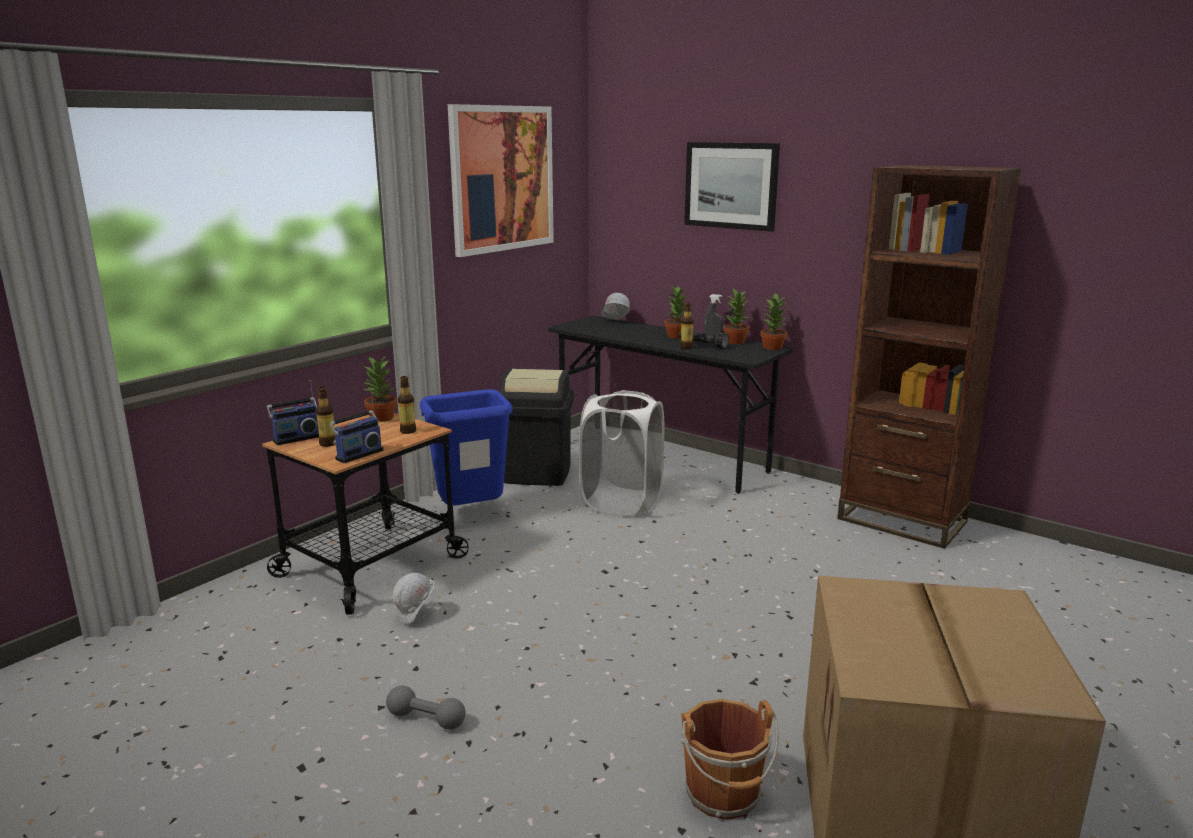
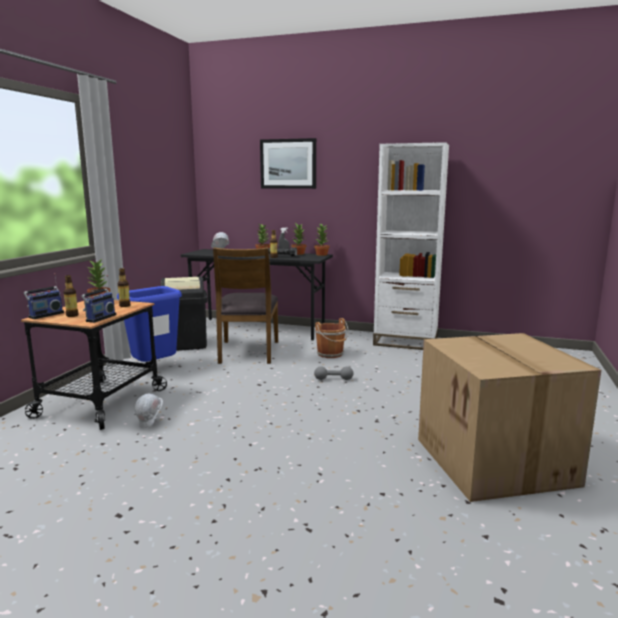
camera: 20 degrees left, 5 degrees down
(426, 719) = (192, 473): grey dumbbell -> grey dumbbell (333, 379)
(502, 179) = (150, 158): picture -> none
(621, 503) = (248, 352): white laundry basket -> brown chair
(724, 795) = (395, 473): brown bucket -> brown bucket (331, 354)
(902, 520) = (405, 342): brown bookcase -> white bookcase

